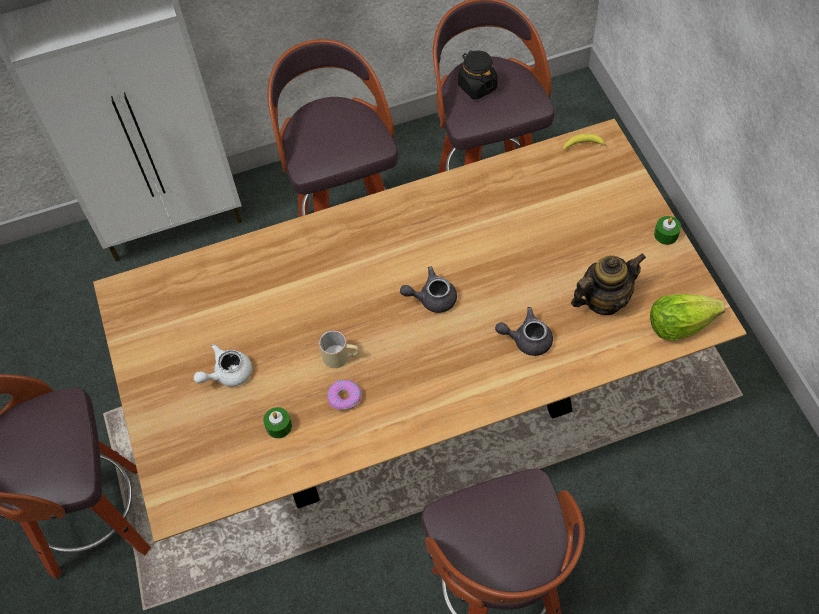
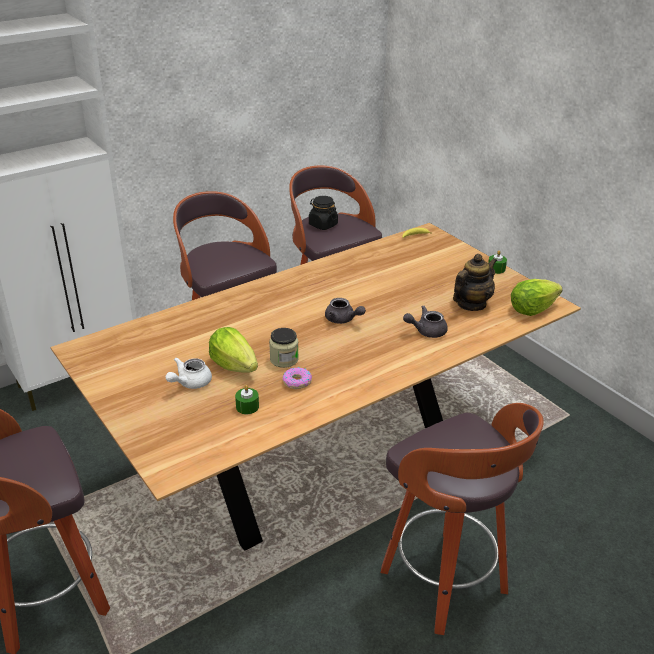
camera: 20 degrees left, 25 degrees down
(282, 355) = (234, 366): none -> lettuce
(341, 356) = (284, 359): beige mug -> jar
(432, 298) = (342, 320): grey teapot -> grey teapot turned 120 degrees counterclockwise

